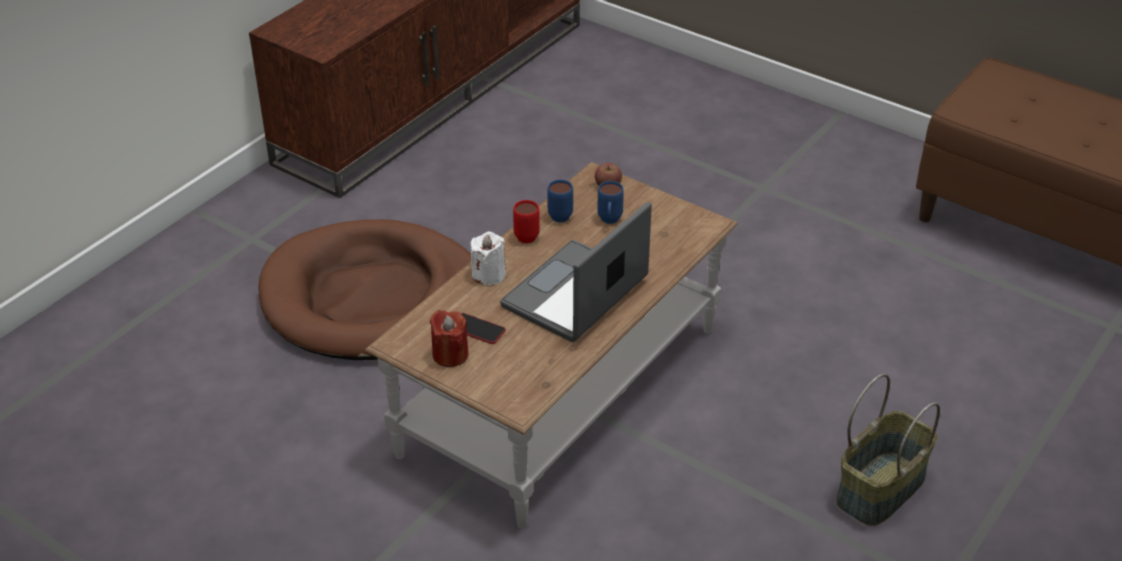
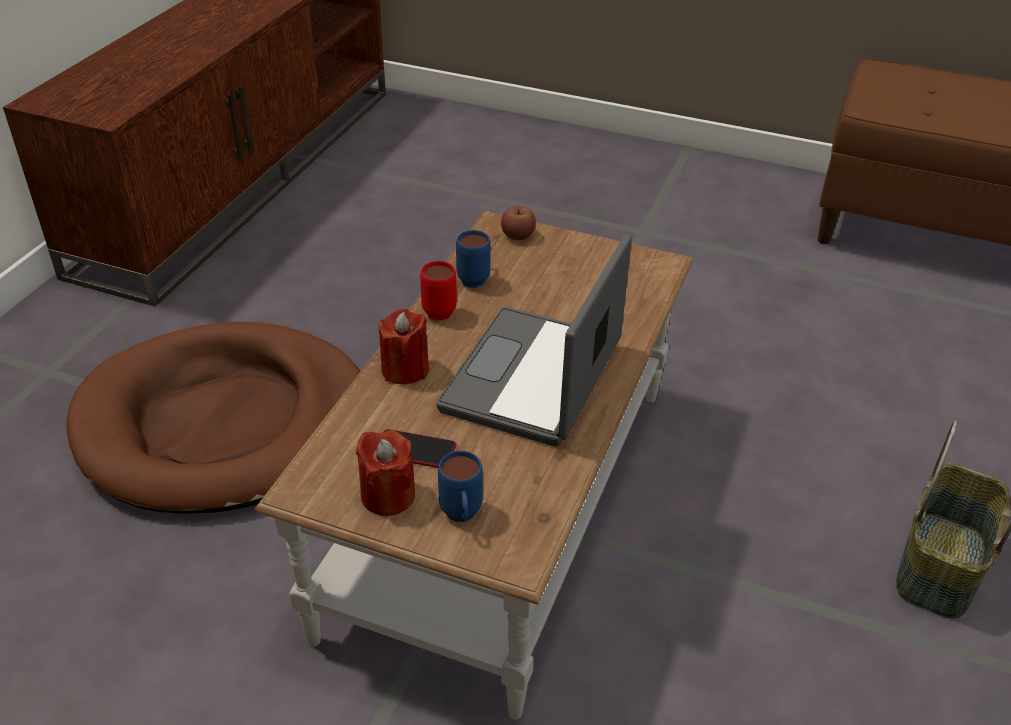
camera: 15 degrees left, 0 degrees up
(488, 275) = (405, 369): white candle -> red candle
(609, 222) = (538, 278): blue mug -> blue mug (461, 518)

